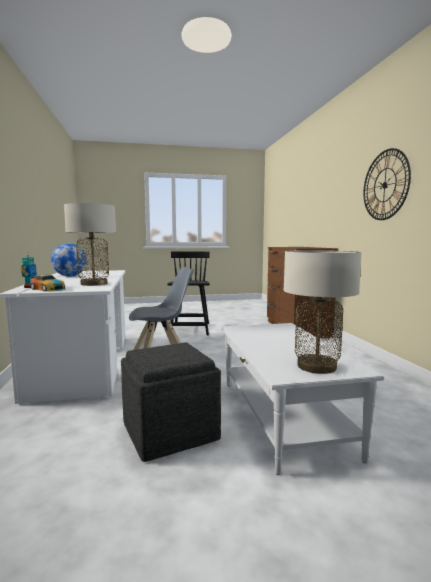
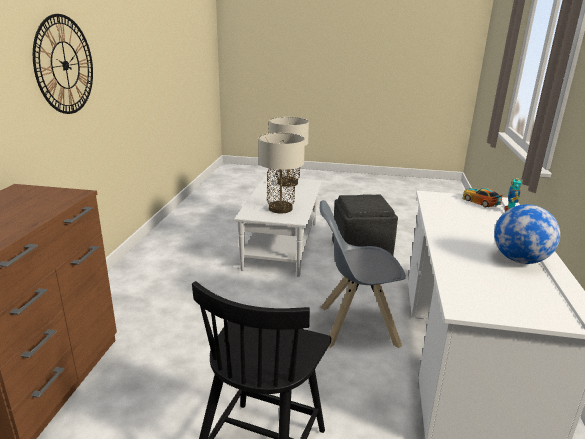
camera: 160 degrees left, 15 degrees up
(94, 284) = (445, 212): table lamp -> table lamp (280, 209)

